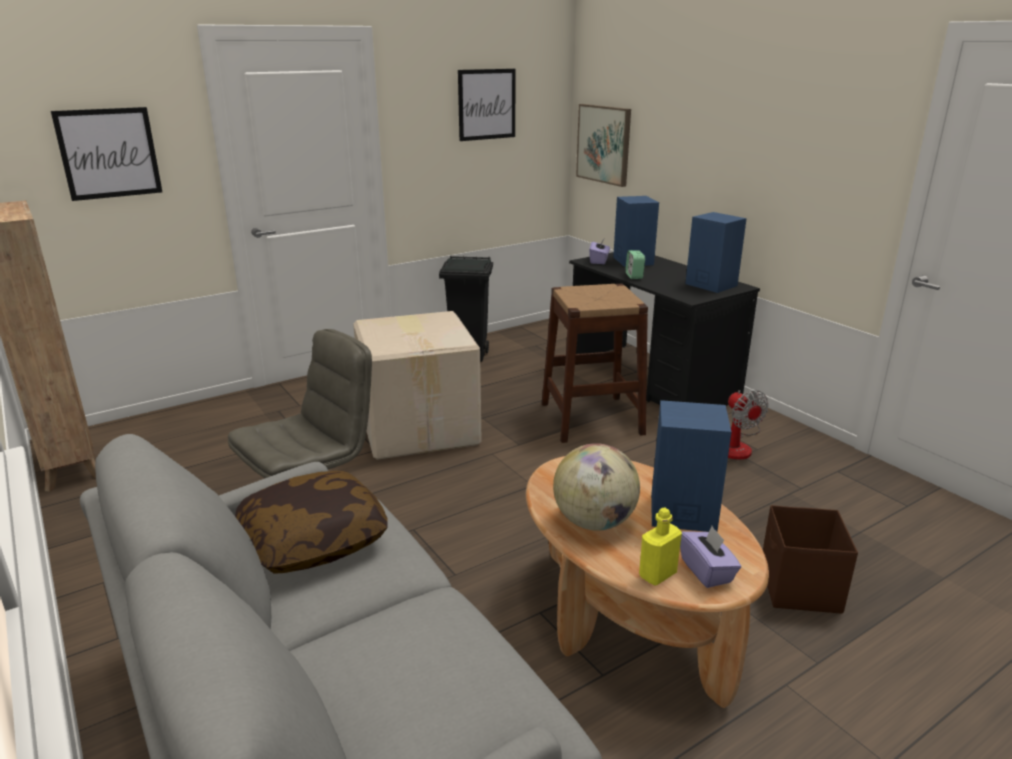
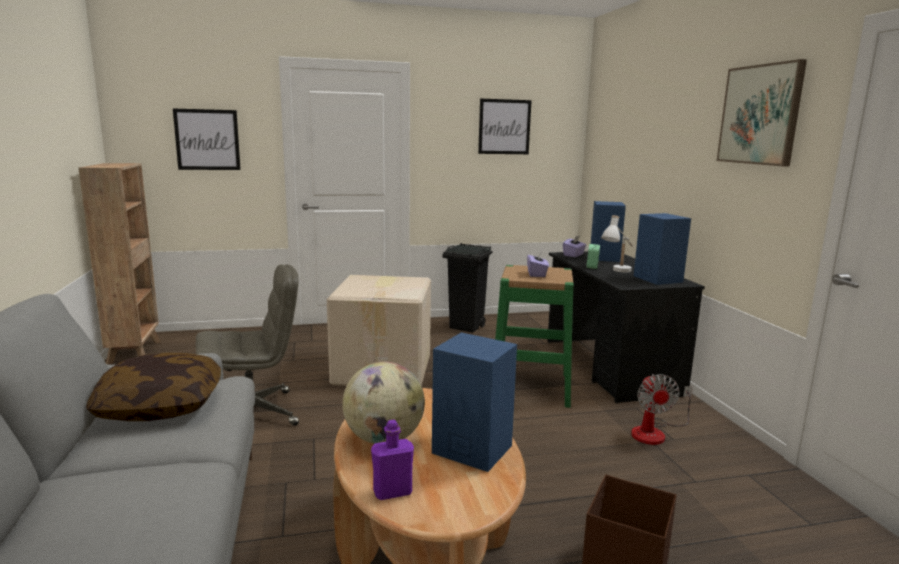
camera: 20 degrees right, 10 degrees down
(591, 418) = (530, 386): brown stool -> green stool
(604, 144) = (602, 163): picture -> picture (760, 115)
(657, 575) = (392, 492): yellow bottle -> purple bottle
(666, 281) = (618, 272): none -> white table lamp
(707, 571) = (442, 500): purple tissue box -> purple tissue box (537, 274)

